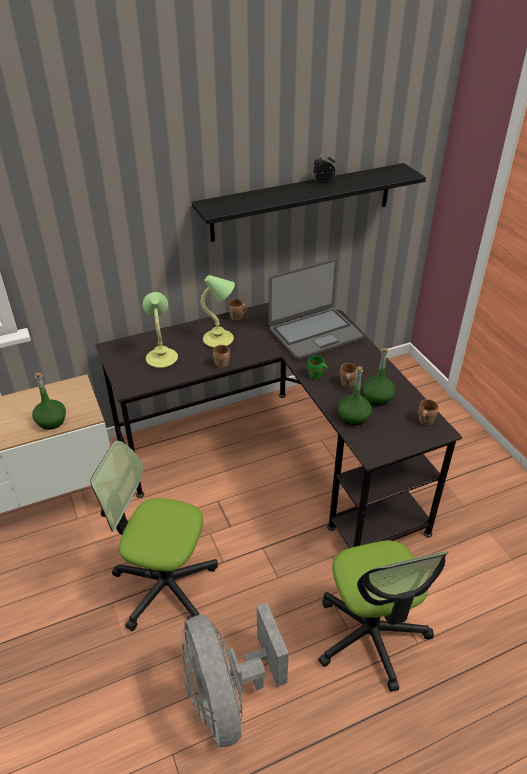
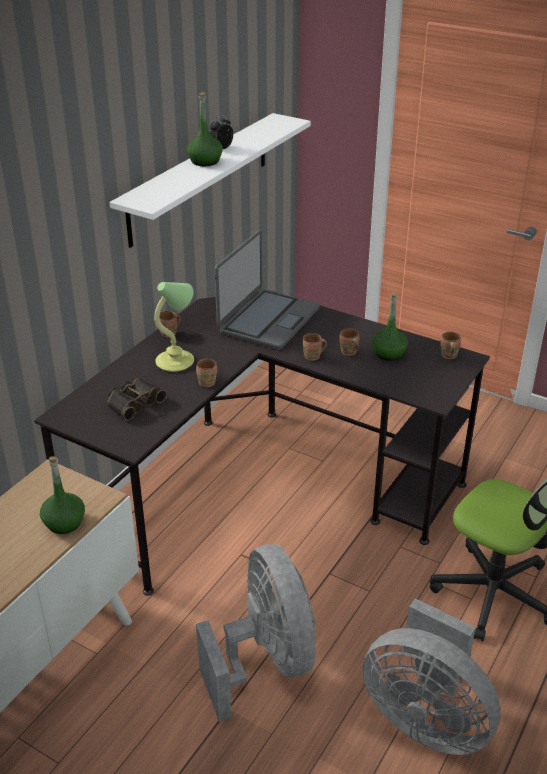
camera: 35 degrees left, 5 degrees down
(162, 358) = (134, 402): table lamp -> binoculars
(164, 584) = (265, 660): office chair -> grey fan
(302, 202) = (200, 177): black shelf -> white shelf
(316, 376) = (313, 357): green mug -> brown mug
(353, 417) = (386, 378): green bottle -> green bottle (205, 161)

